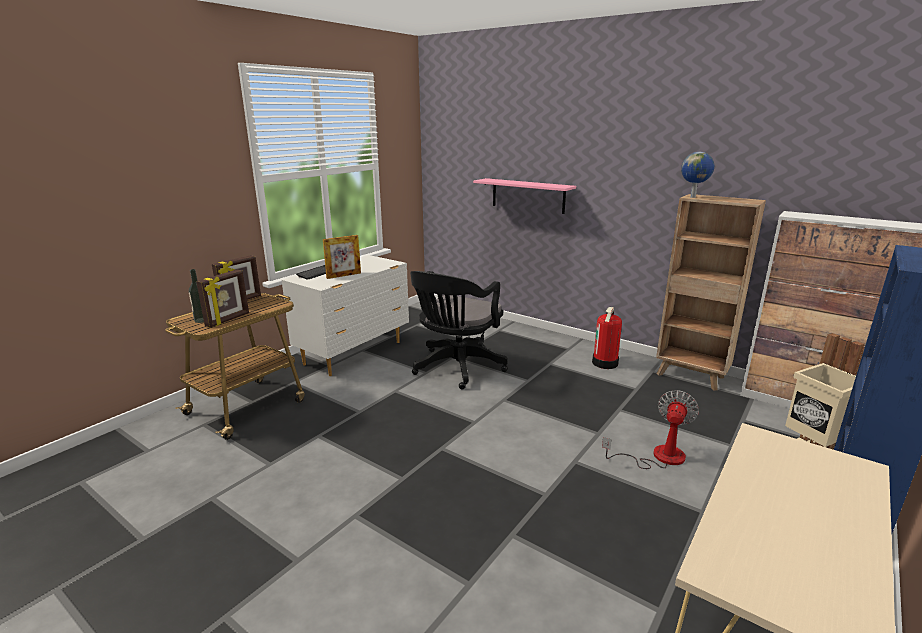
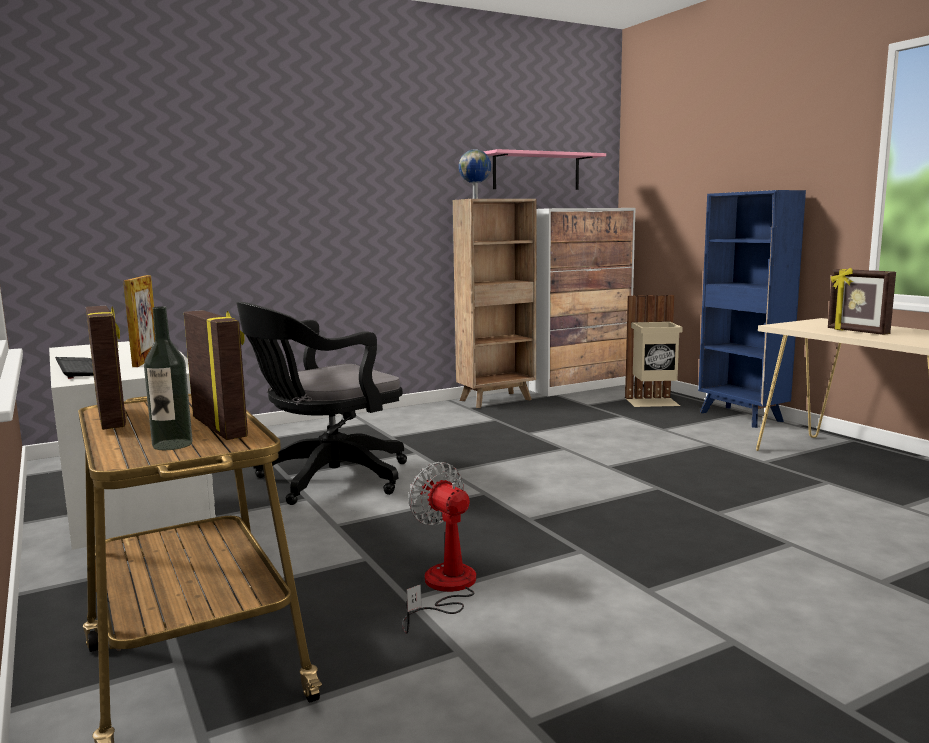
camera: 65 degrees left, 10 degrees down
(456, 368) = (327, 480): black office chair -> black office chair turned 90 degrees clockwise
(528, 195) = (242, 224): pink shelf -> pink shelf (536, 171)
(605, 363) = (426, 418): fire extinguisher -> none
(658, 457) = (622, 439): fan -> fan (444, 588)
(774, 492) = (857, 331): none -> picture frame

